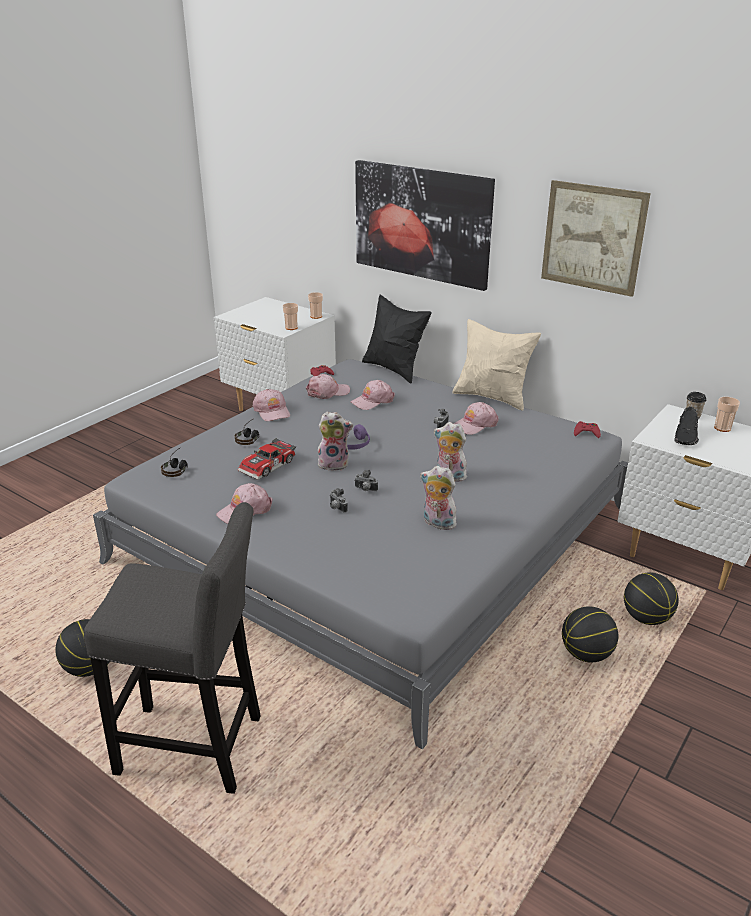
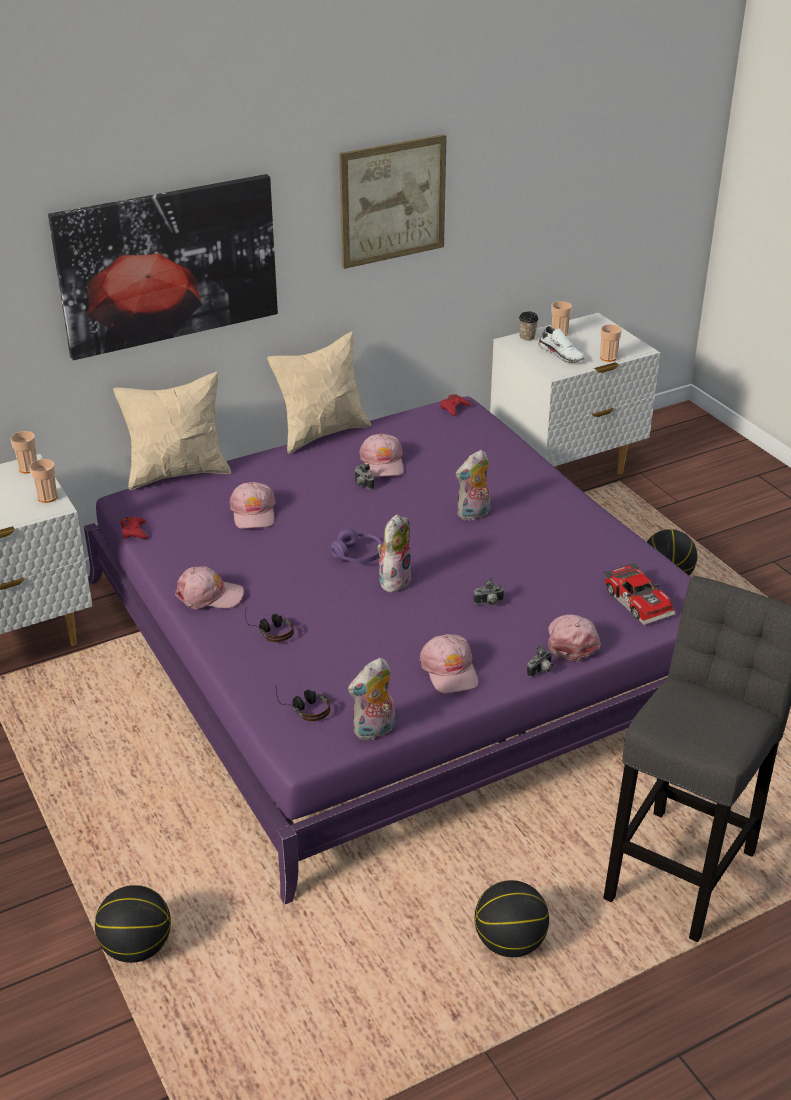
camera: 65 degrees left, 5 degrees up
(269, 466) = (361, 629): toy car -> toy car (639, 601)
(327, 392) = (194, 539): pink cap -> pink cap (572, 640)
(365, 490) = (465, 574): camera -> camera (541, 671)
(374, 534) = (395, 644): grey bed -> purple bed
(394, 369) = (178, 473): black pillow -> beige pillow
(437, 523) = (558, 549): plush toy -> plush toy (374, 731)
(646, 618) = (636, 526): basketball -> basketball (136, 947)
(686, 436) = (562, 354): black shoe -> white shoe
(714, 458) = (608, 357): none -> cup

